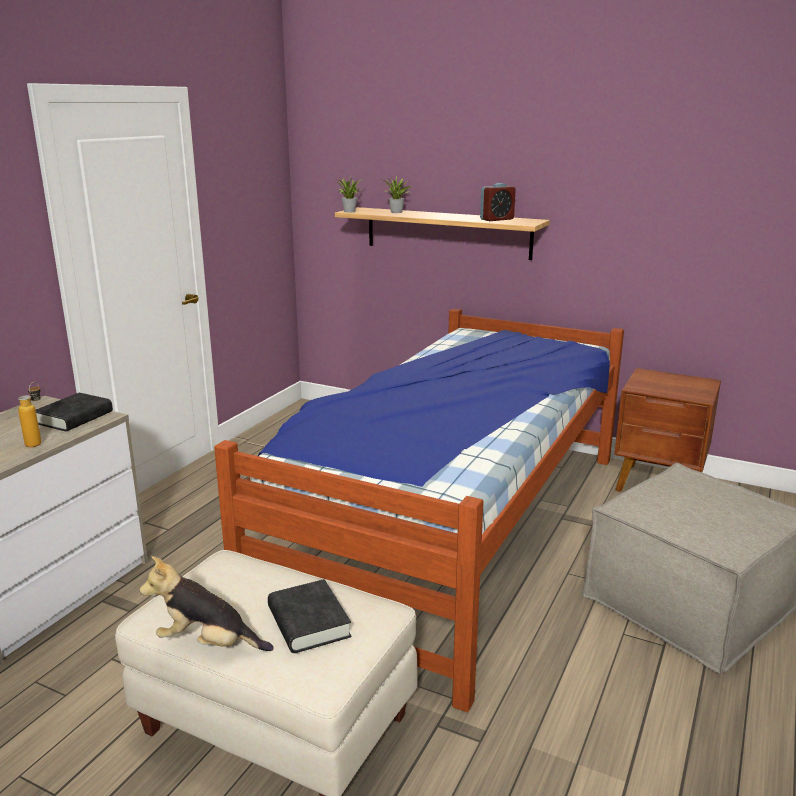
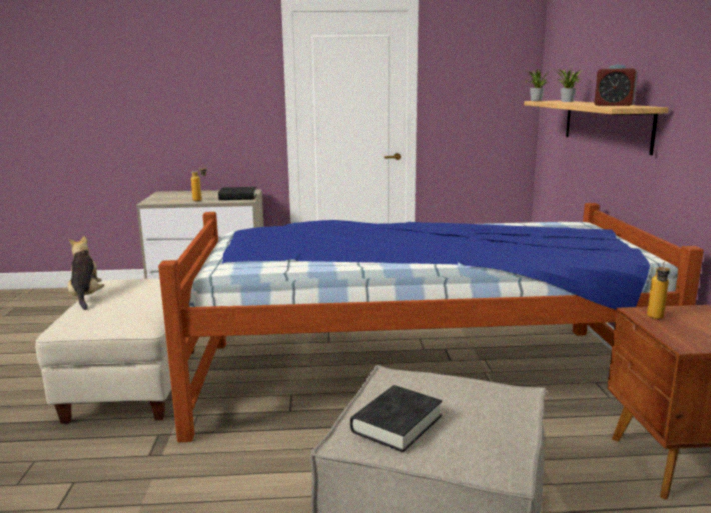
camera: 60 degrees right, 5 degrees down
(308, 622) = (115, 310): black book -> black book (396, 424)
(652, 388) = (655, 319): none -> bottle

